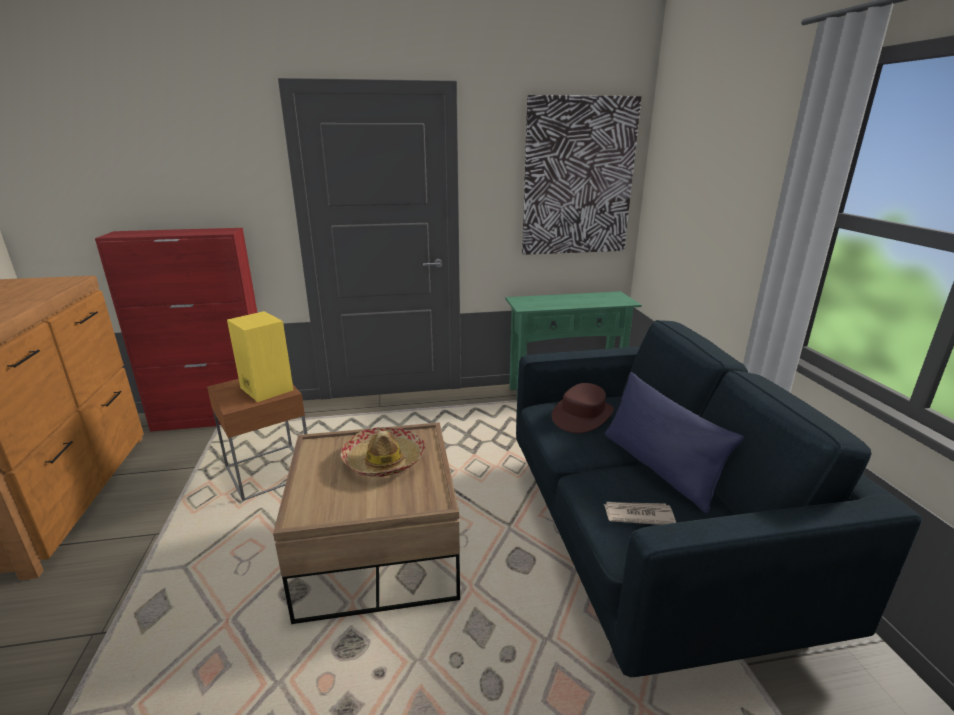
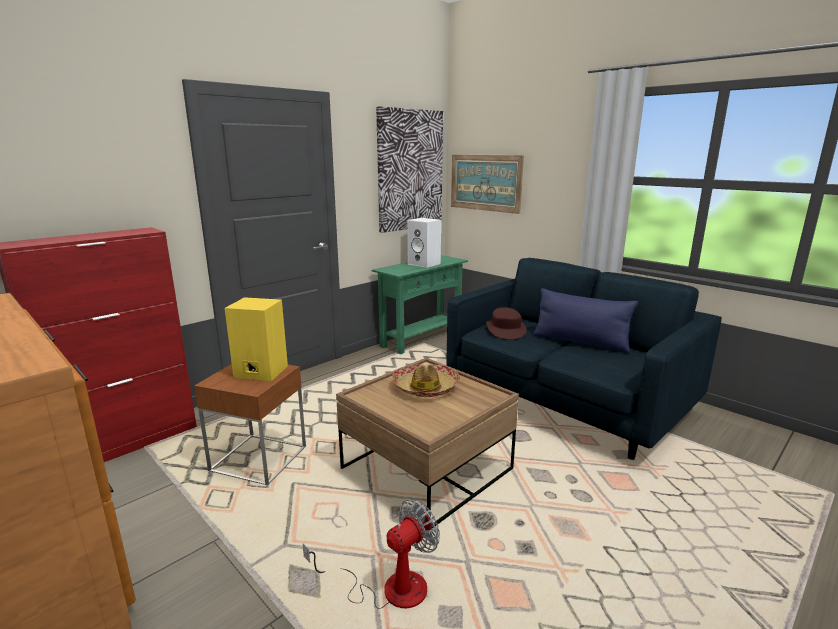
camera: 35 degrees left, 5 degrees down
(192, 663) = (389, 588): none -> fan
(576, 300) = (425, 264): none -> white speaker
(638, 515) = (603, 363): newspaper -> none
(676, 201) = (485, 182): none -> picture

